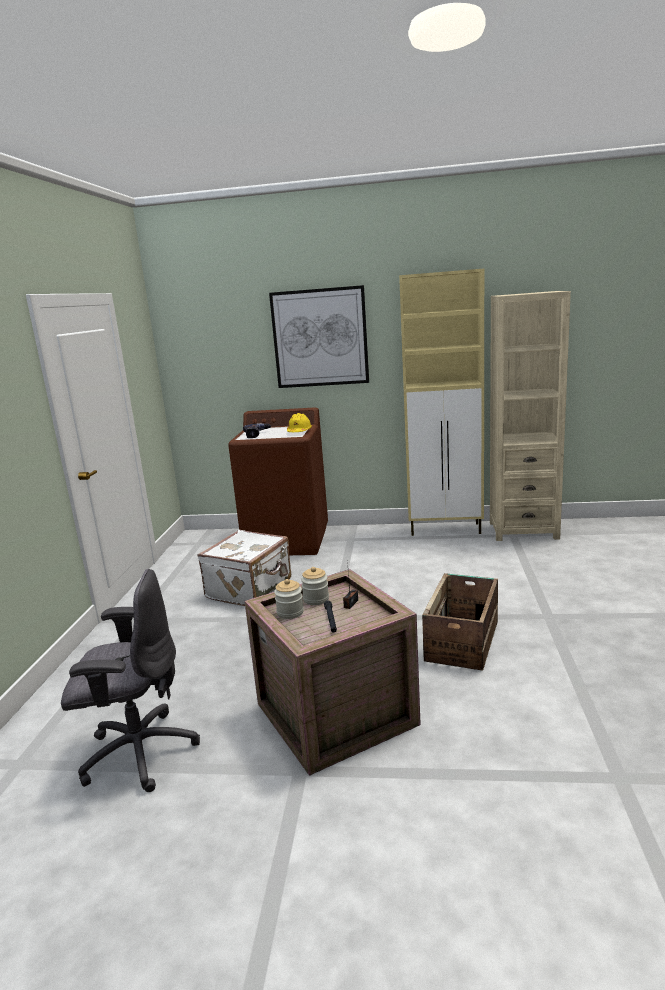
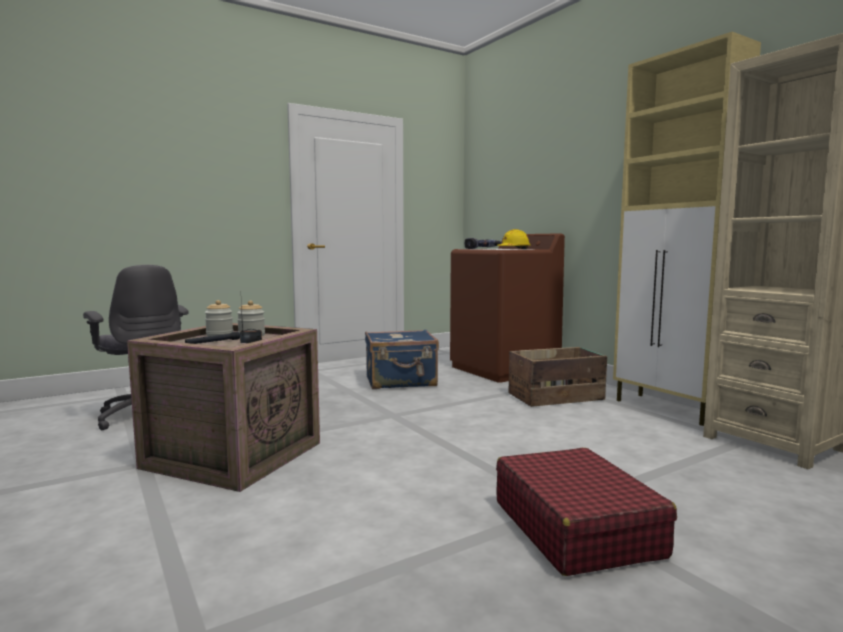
camera: 50 degrees right, 10 degrees down
(250, 589) = (401, 381): white suitcase -> blue suitcase
(320, 338) = (576, 157): picture -> none
(463, 640) = (426, 474): crate -> crate (557, 397)
(574, 621) = (576, 528): none -> red suitcase

